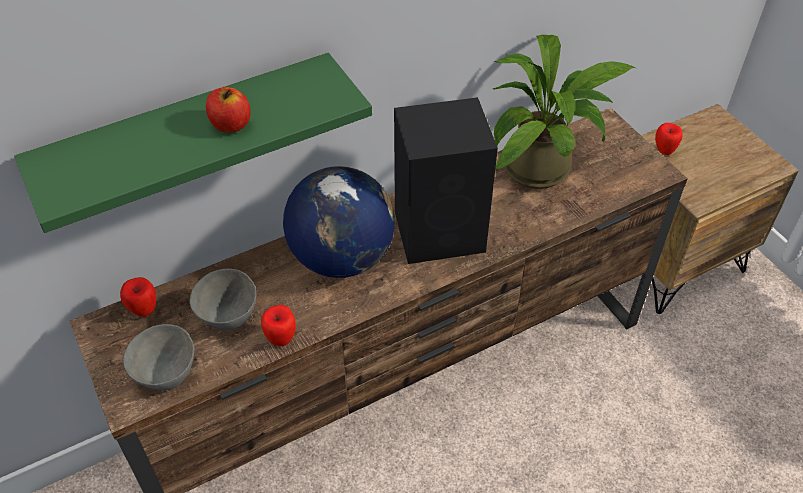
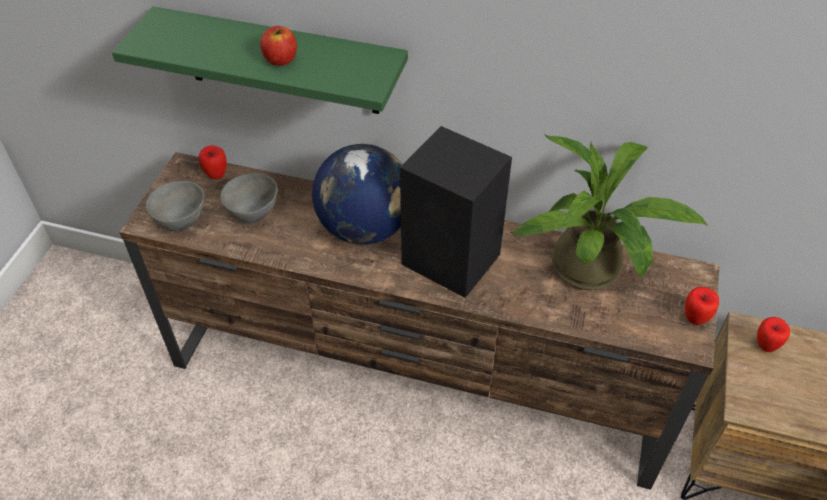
camera: 45 degrees right, 0 degrees up
(281, 339) = (265, 250): apple -> apple (695, 318)

